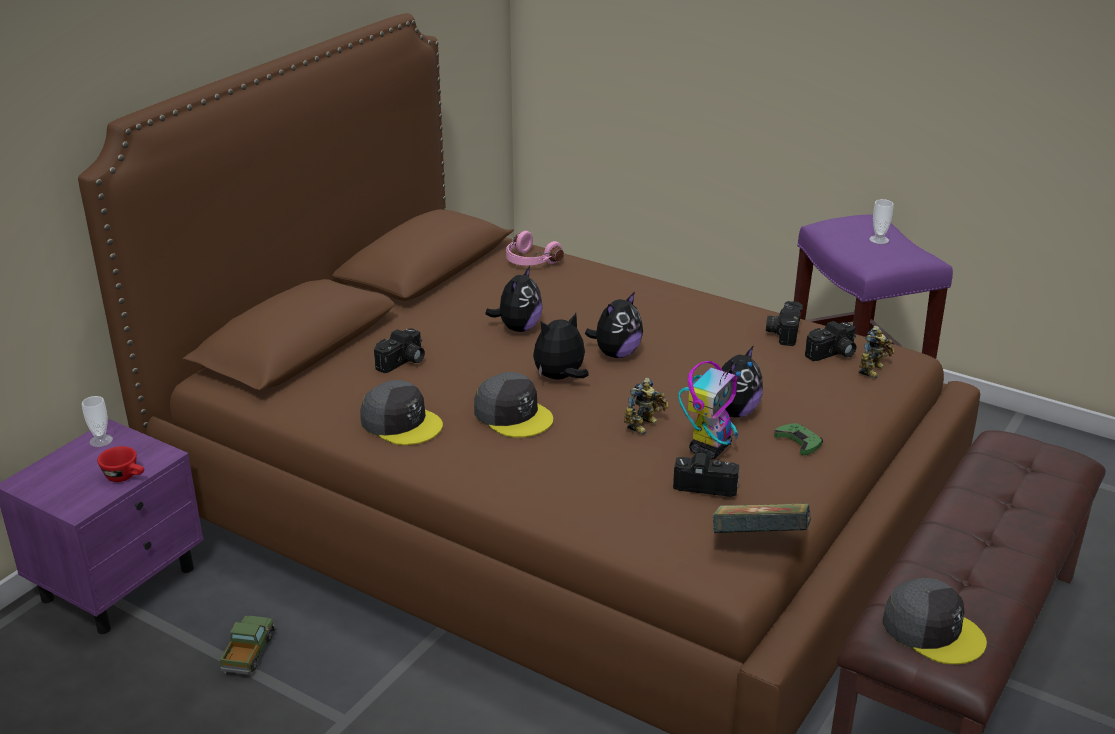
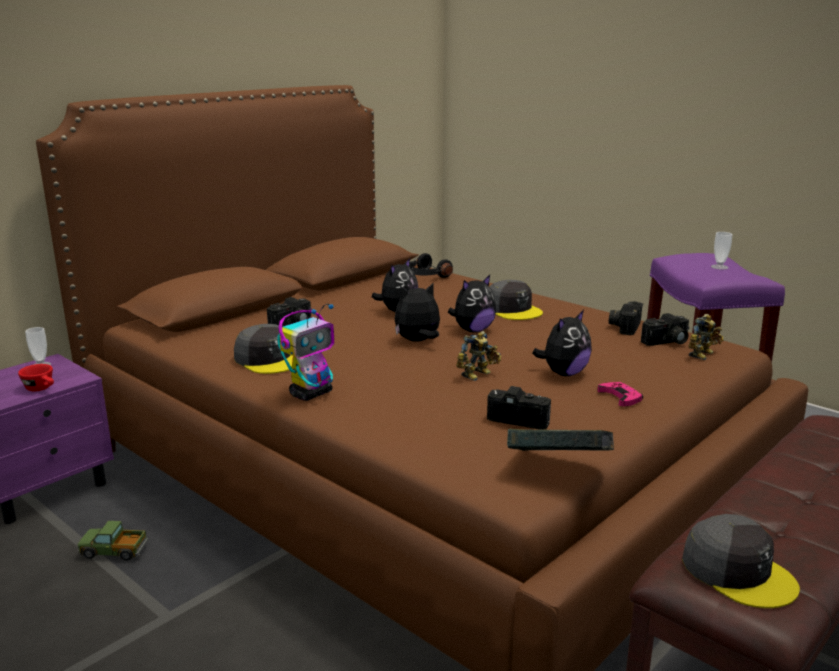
camera: 10 degrees right, 10 degrees down
(248, 653) = (114, 551): toy truck -> toy truck turned 105 degrees counterclockwise
(513, 415) = (365, 361): grey cap -> grey cap (512, 310)
(530, 261) = (426, 275): pink headphones -> black headphones
(710, 447) = (533, 394): toy robot -> toy robot (311, 393)
(799, 442) = (620, 397): green game controller -> pink game controller

